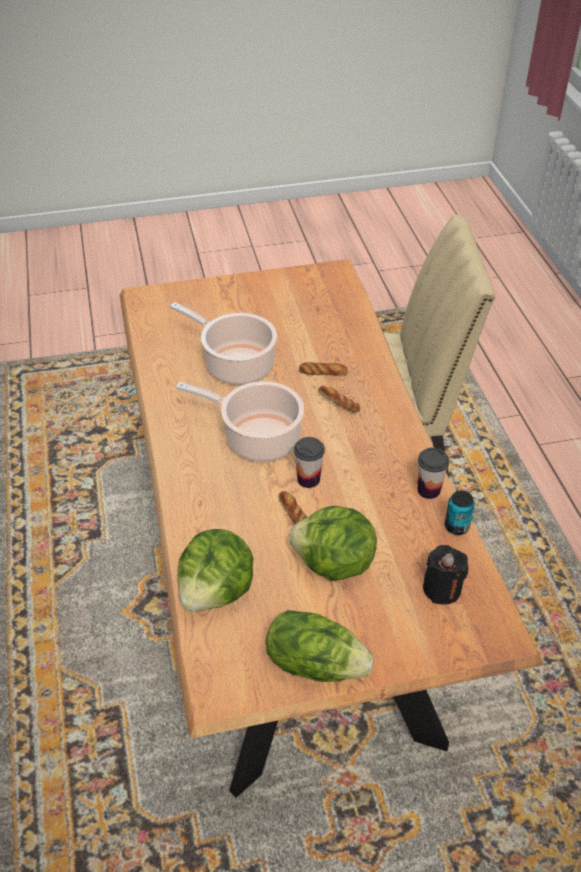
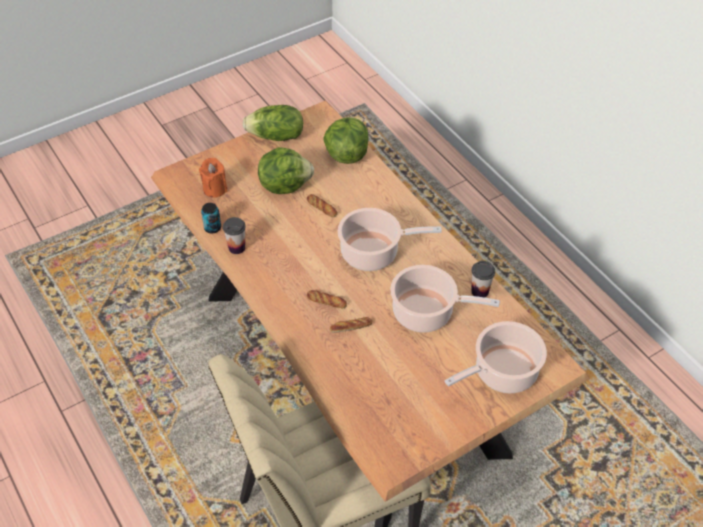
camera: 160 degrees right, 5 degrees up
(198, 303) = (502, 373): none -> cooking pot
(308, 479) = (323, 233): cup -> cup (480, 291)
(442, 589) = (215, 189): black candle -> orange candle

